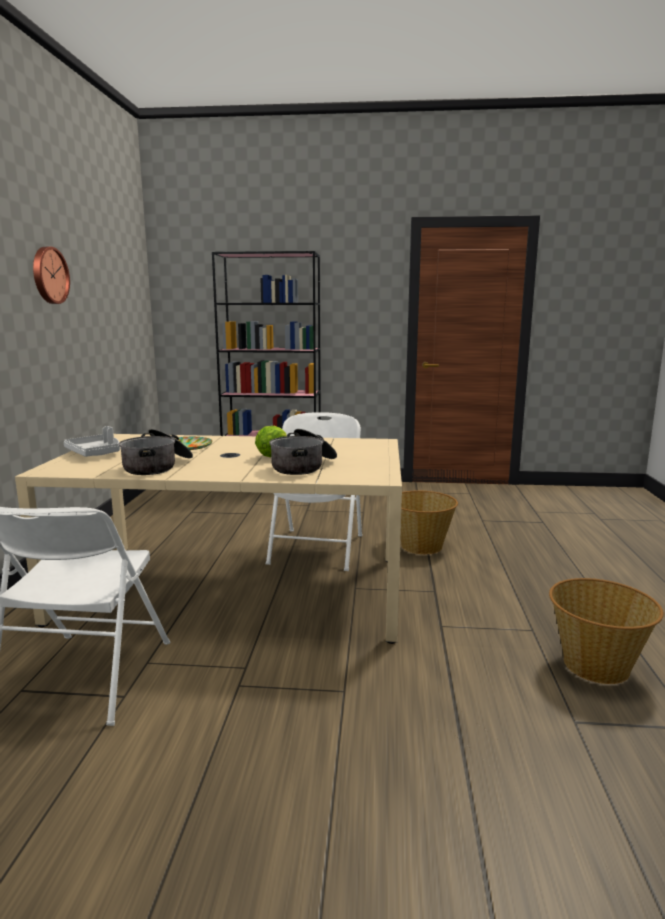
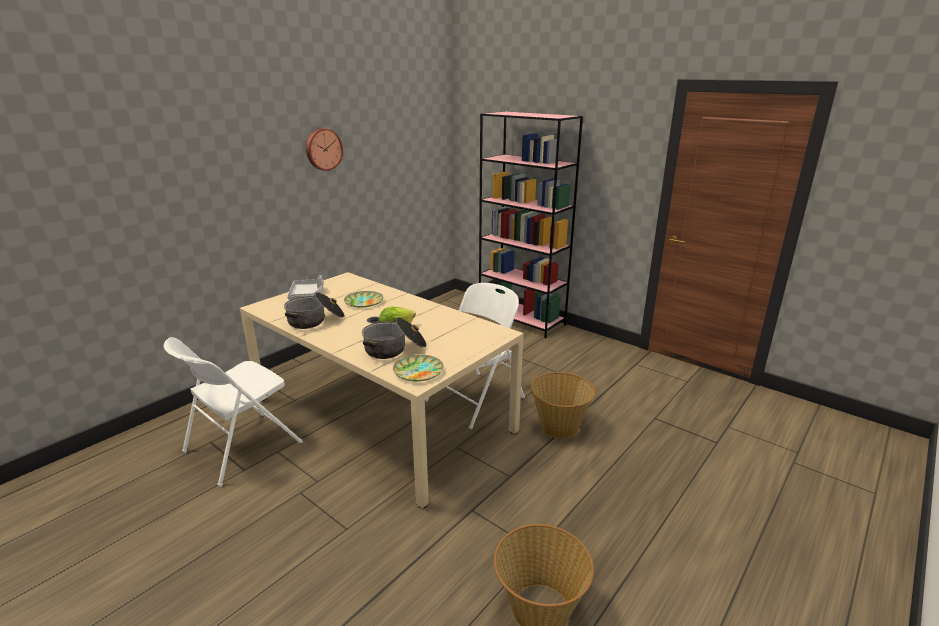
camera: 35 degrees right, 10 degrees up
(363, 473) = (418, 371): none -> plate

